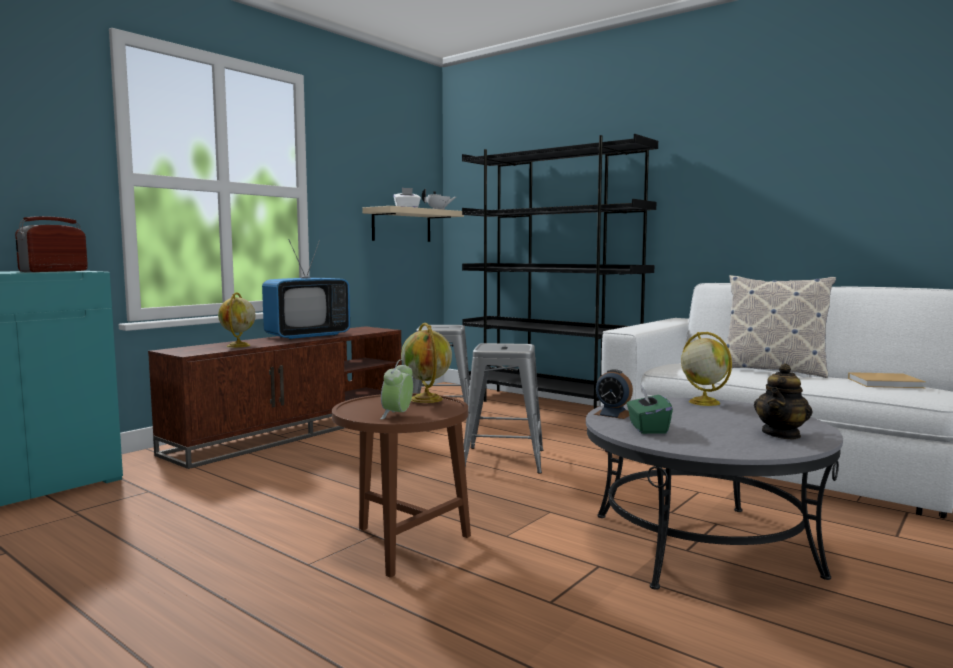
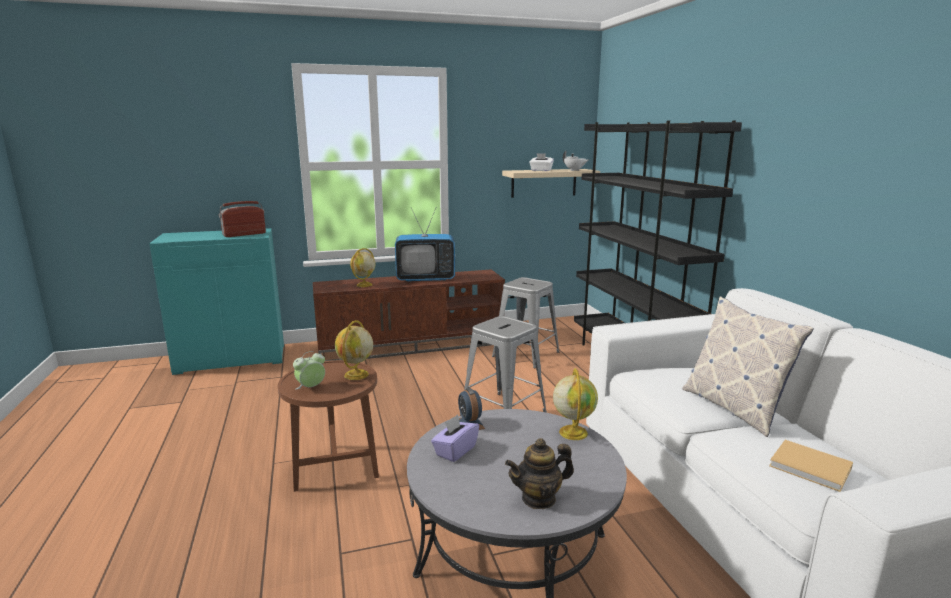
camera: 35 degrees right, 10 degrees up
(647, 428) = (455, 450): green tissue box -> purple tissue box

